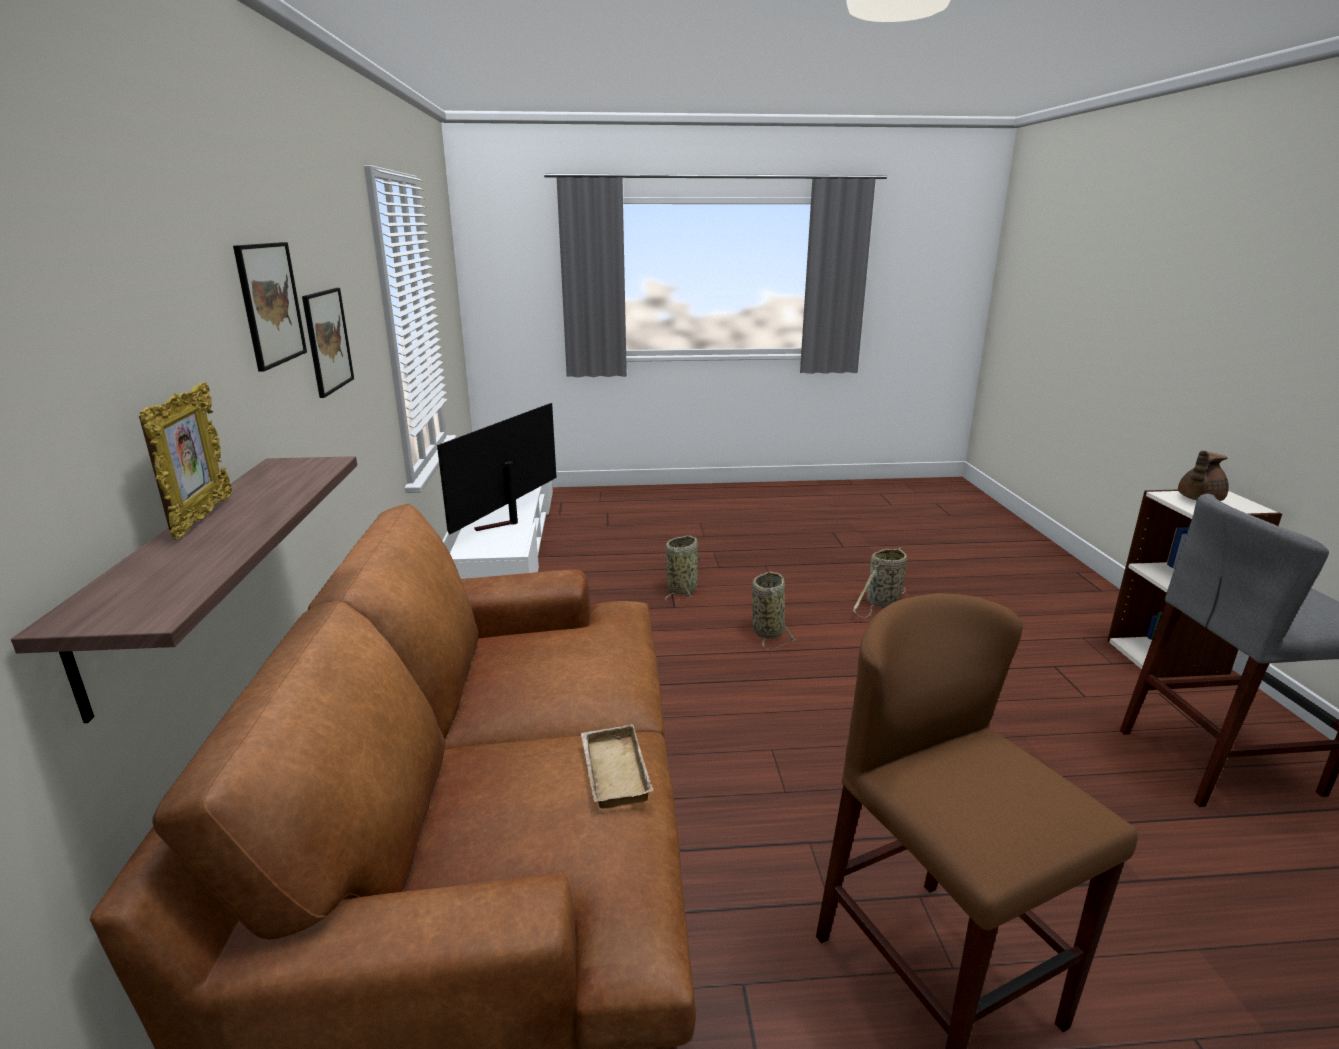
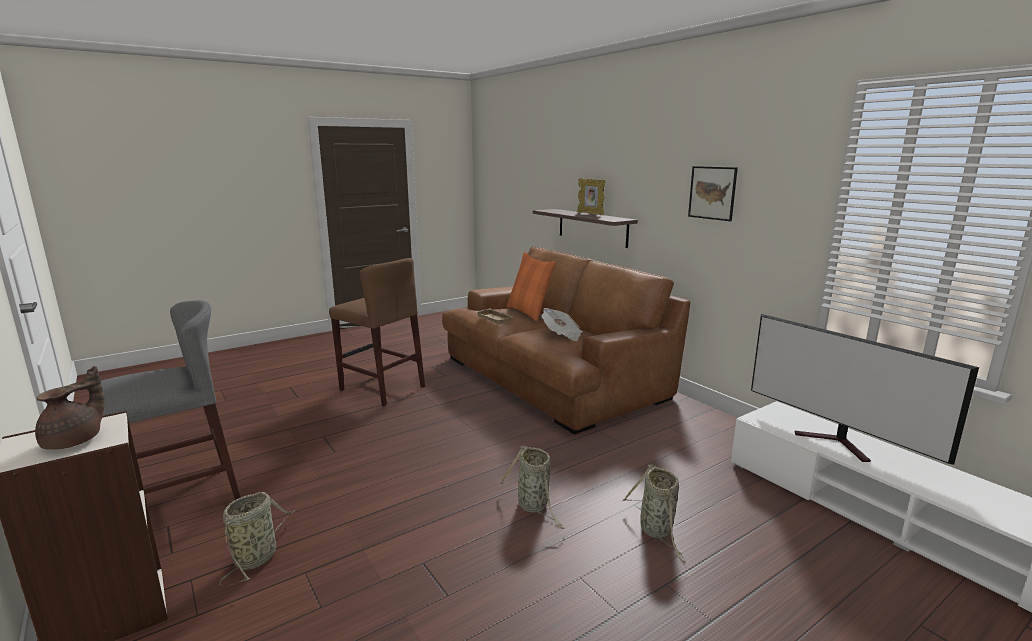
camera: 150 degrees right, 5 degrees down
(270, 304) = (665, 165): picture -> none
(477, 796) = (529, 312): none -> orange pillow
(504, 522) = (838, 444): television -> television turned 150 degrees clockwise
(559, 656) = (562, 335): none -> newspaper
(881, 603) = (440, 588): basket -> basket (258, 556)

